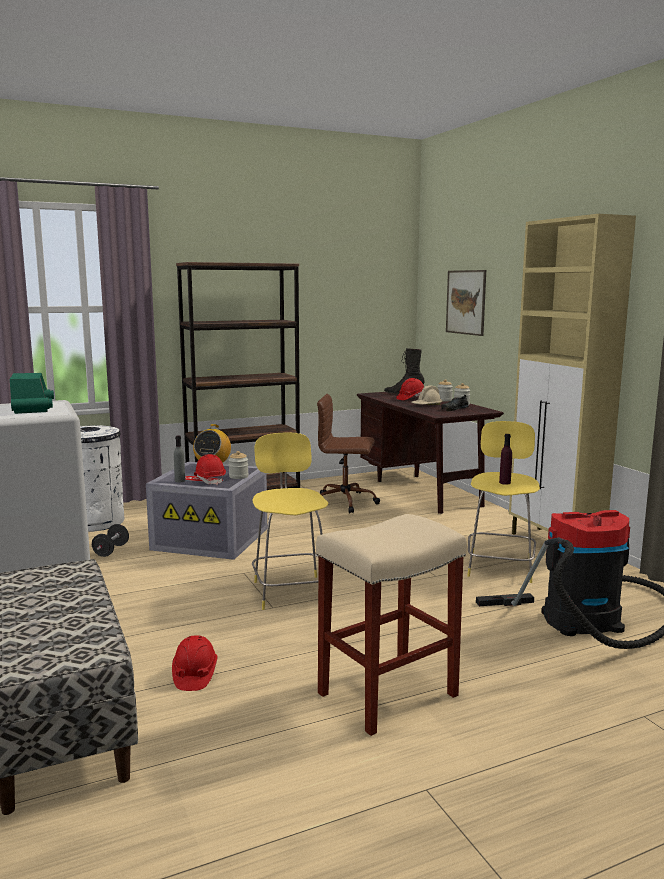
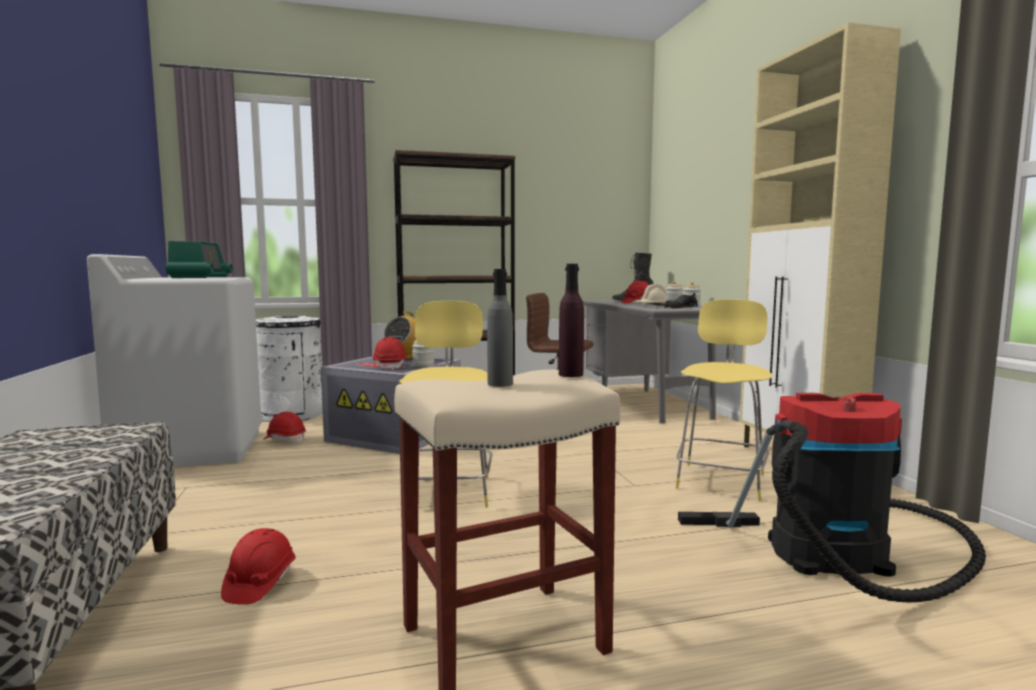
camera: 10 degrees right, 5 degrees down
(111, 550) = (285, 440): black dumbbell -> red hard hat
(180, 481) = (358, 366): grey bottle -> grey bottle (500, 384)
(422, 490) = (648, 402): brown desk -> grey desk
(466, 302) = (697, 196): picture -> none
(504, 483) = (725, 371): purple bottle -> purple bottle (570, 374)

